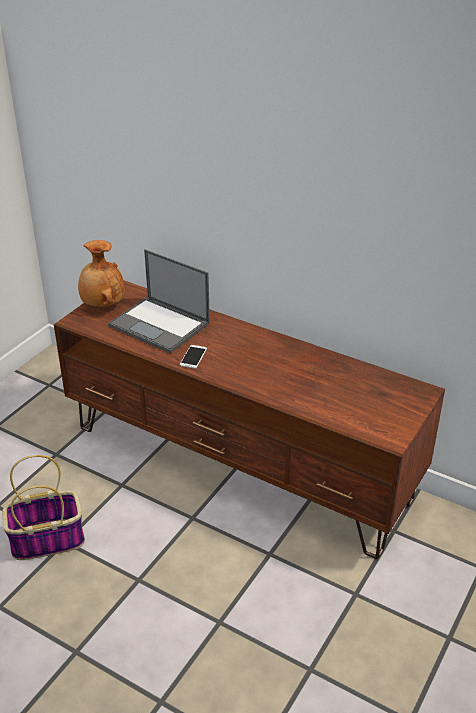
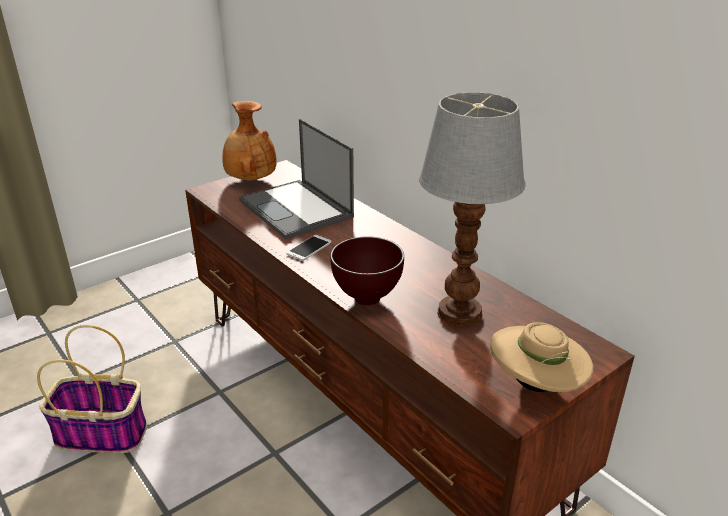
camera: 20 degrees right, 5 degrees down
(261, 388) = (369, 299): none -> brown bowl
(328, 385) = (460, 314): none -> table lamp
(397, 422) = (536, 385): none -> beige hat

